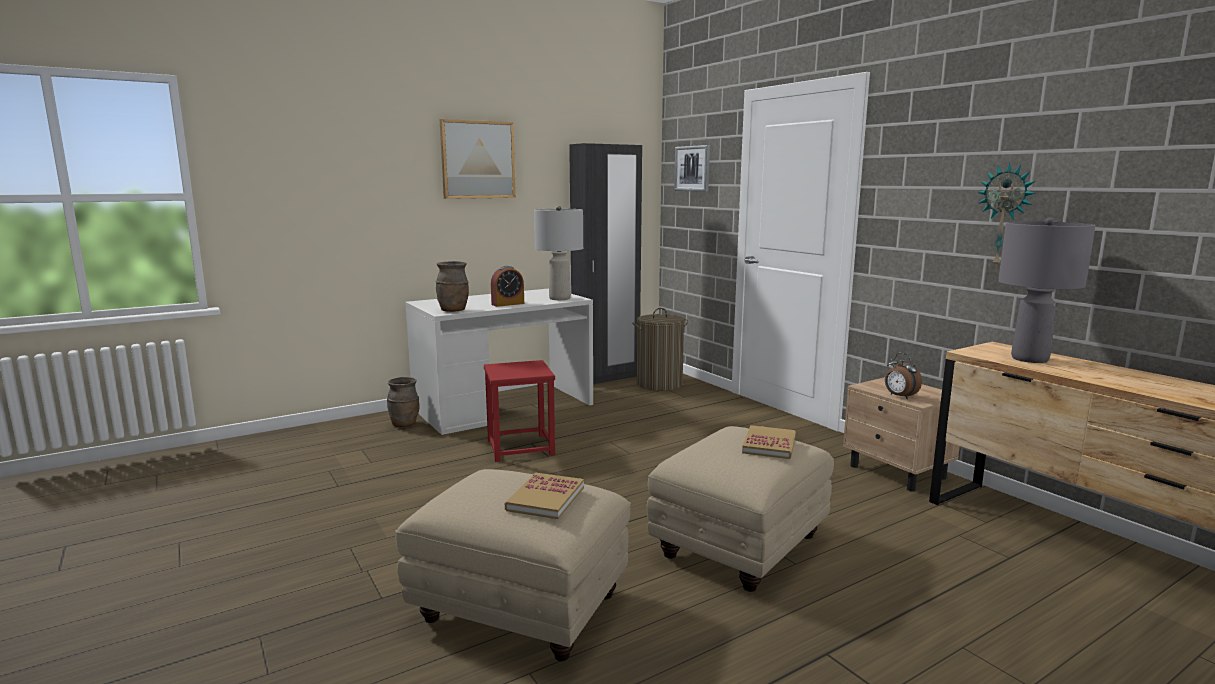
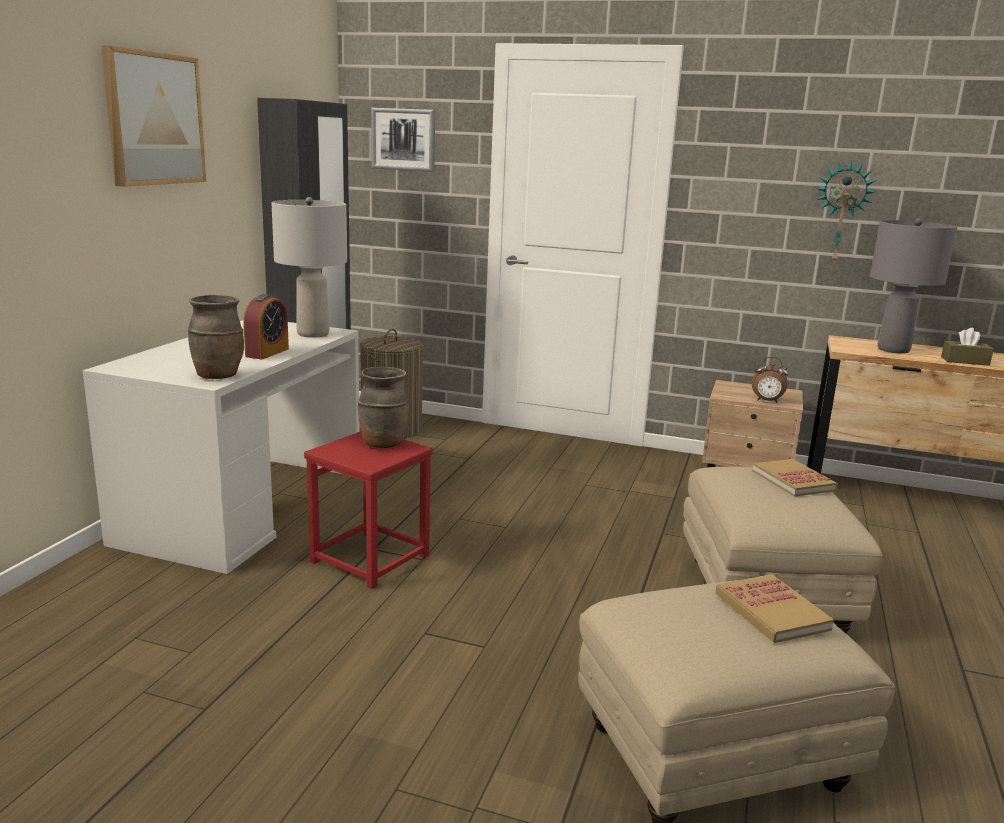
camera: 40 degrees left, 5 degrees up
(404, 424) = (137, 575): brown vase -> brown vase (383, 443)
(1095, 377) = (965, 361): none -> brown tissue box

